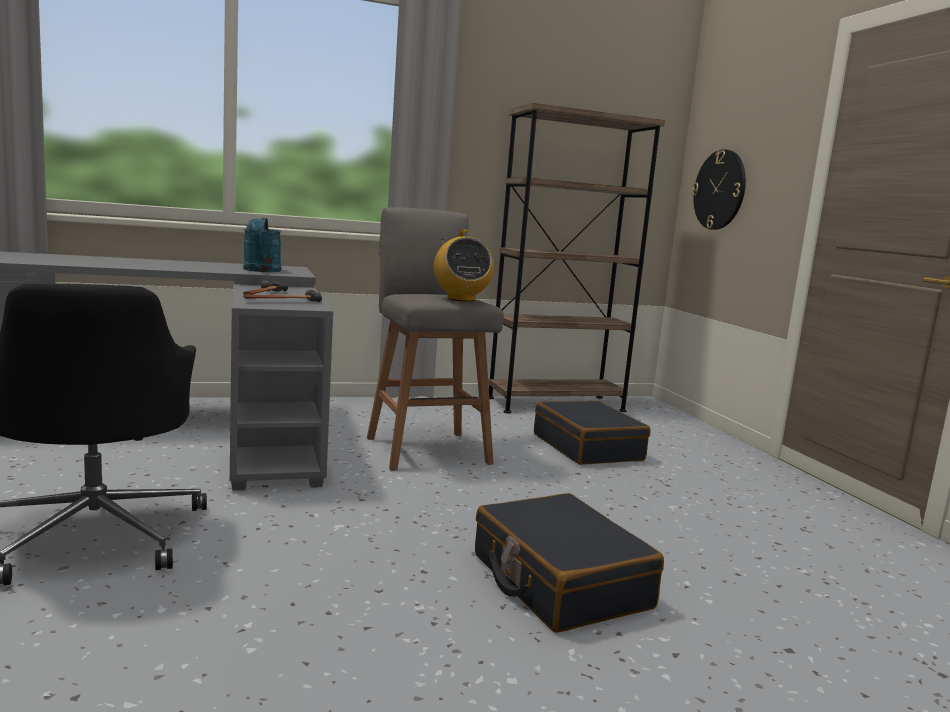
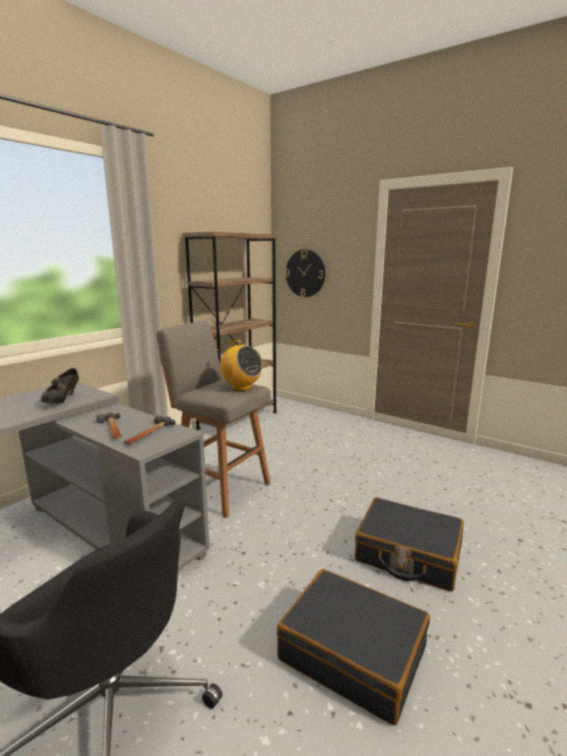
camera: 35 degrees left, 5 degrees up
(261, 270) = (62, 400): turquoise watering can -> black shoe
(588, 447) = (295, 448): black suitcase -> black suitcase (353, 653)

